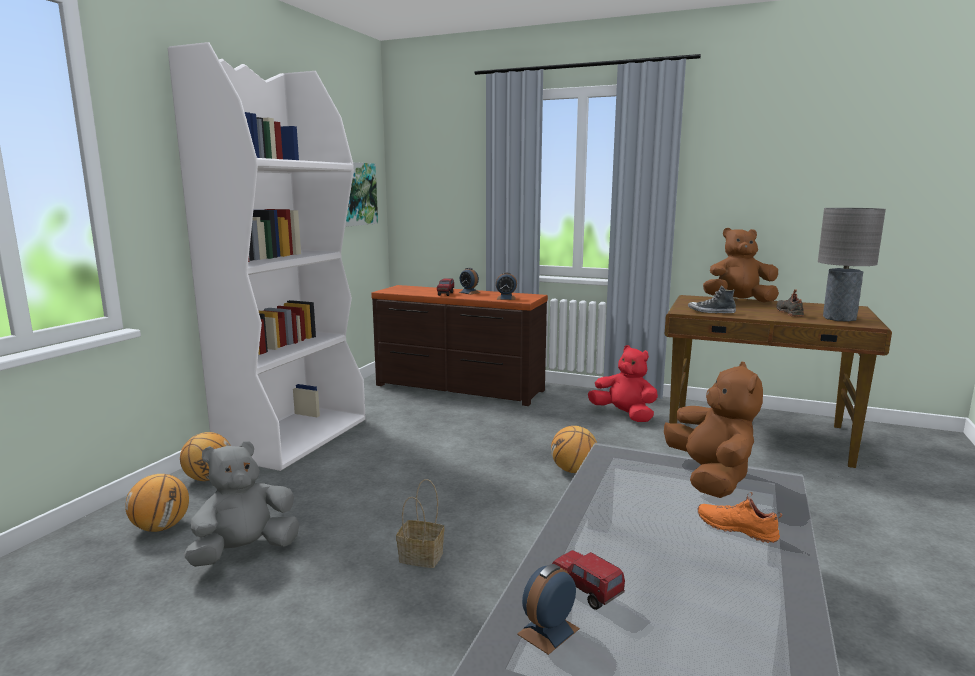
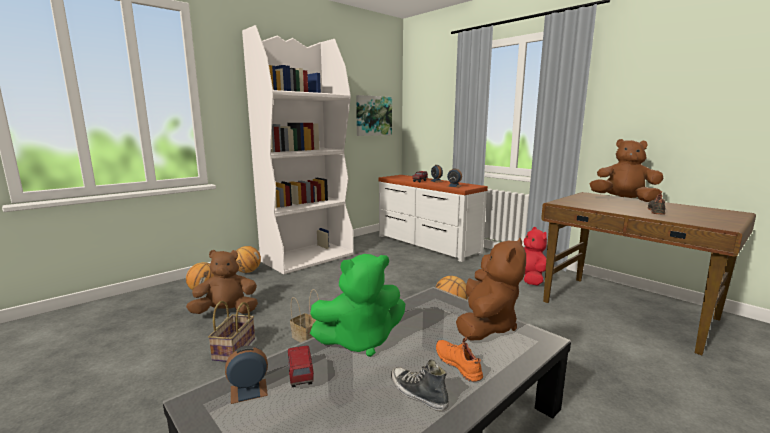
camera: 25 degrees right, 0 degrees up
(245, 551) = (226, 312): grey plush toy -> brown plush toy
(326, 604) = (234, 349): none -> basket
(458, 388) = (426, 244): brown dresser -> white dresser
(600, 530) = (360, 341): none -> green plush toy
(711, 312) = (582, 205): shoe -> shoe (418, 393)
(839, 318) = (699, 219): grey table lamp -> none

